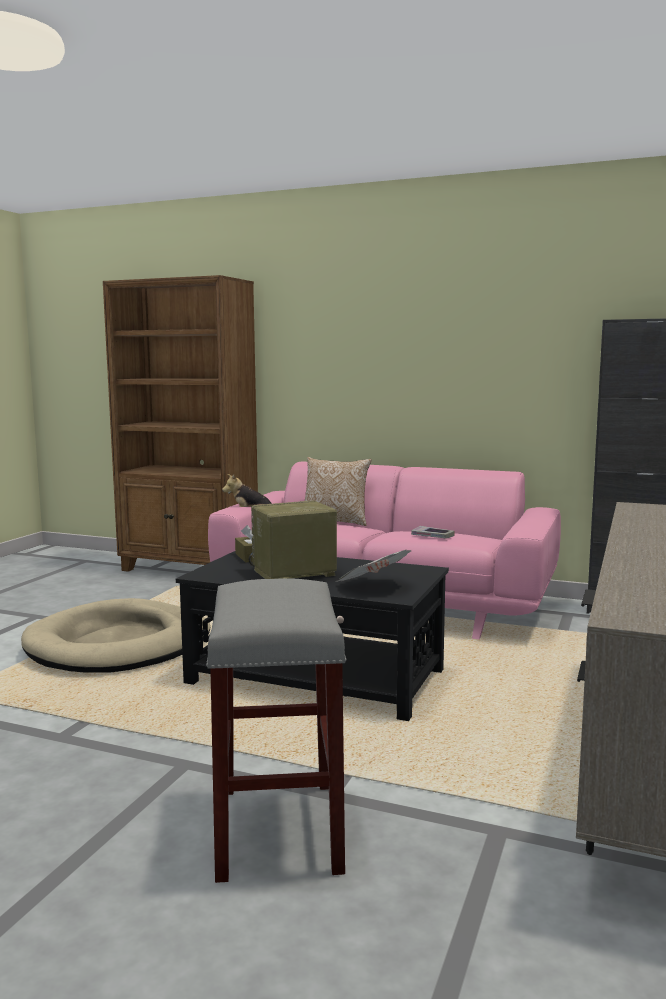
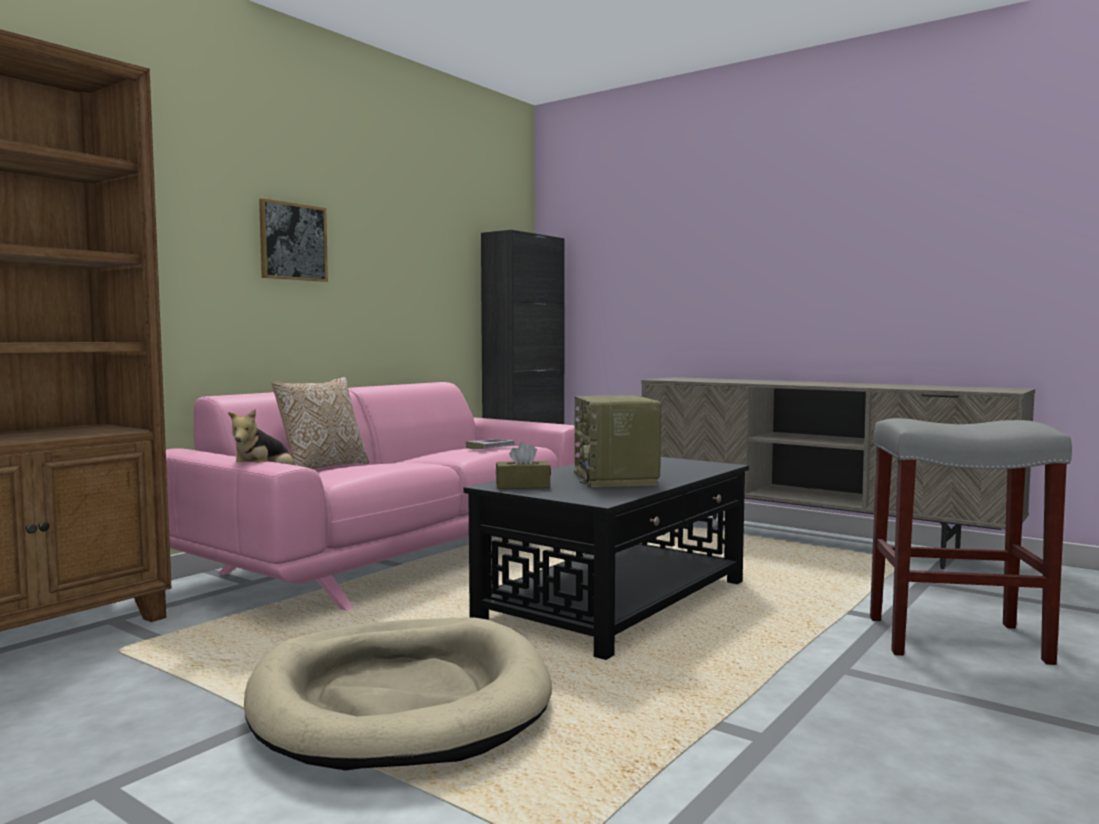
camera: 75 degrees left, 5 degrees down
(372, 586) = (682, 467): newspaper -> none
(384, 354) = (293, 242): none -> picture

